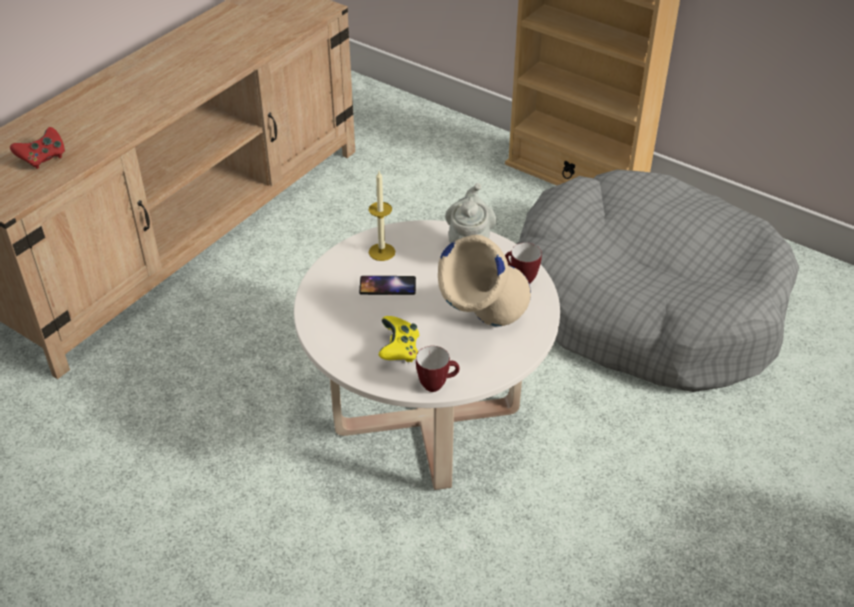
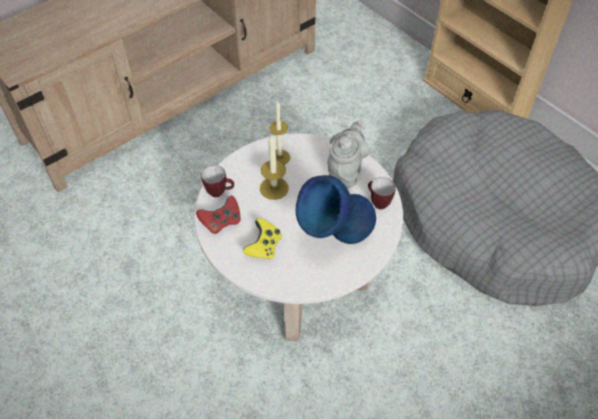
camera: 15 degrees right, 10 degrees up
(43, 158) = (53, 38): red game controller -> red game controller (221, 222)
(387, 286) = (274, 188): phone -> candle
(437, 384) = (282, 283): mug -> mug (220, 192)
(483, 326) = (334, 239): beige vase -> blue vase

